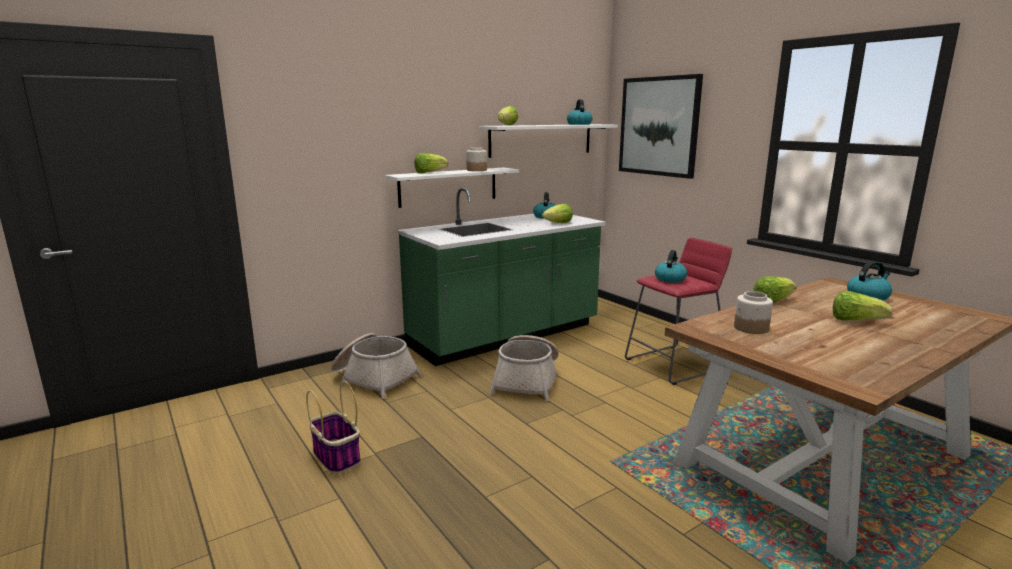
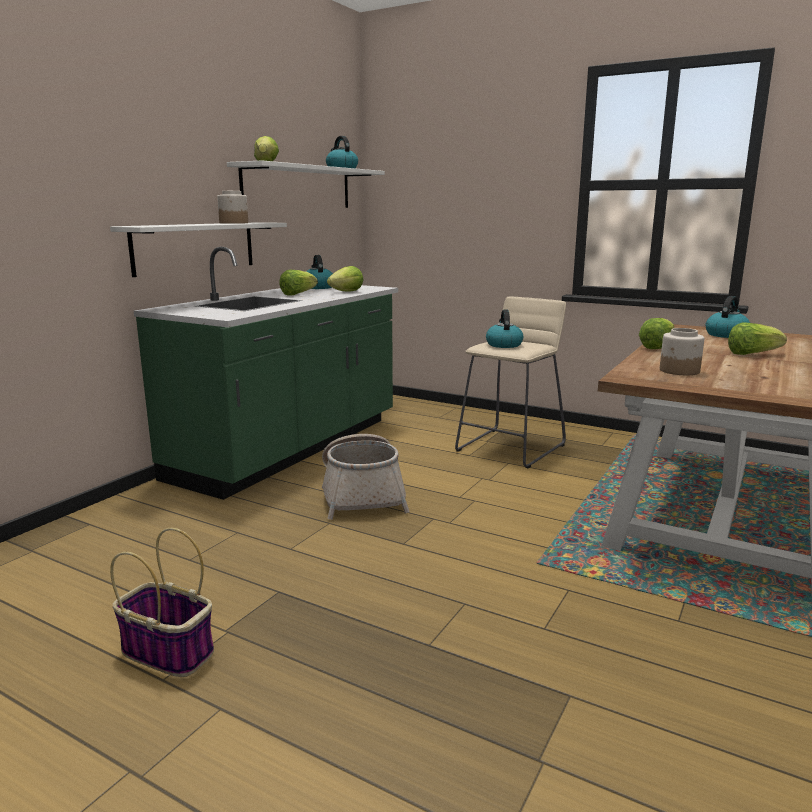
camera: 25 degrees left, 0 degrees up
(374, 378) = (142, 532): basket -> none
(429, 173) = (174, 224): lettuce -> lettuce (298, 294)
(658, 126) = (436, 172): picture -> none
(674, 364) = (510, 448): red stool -> beige stool

